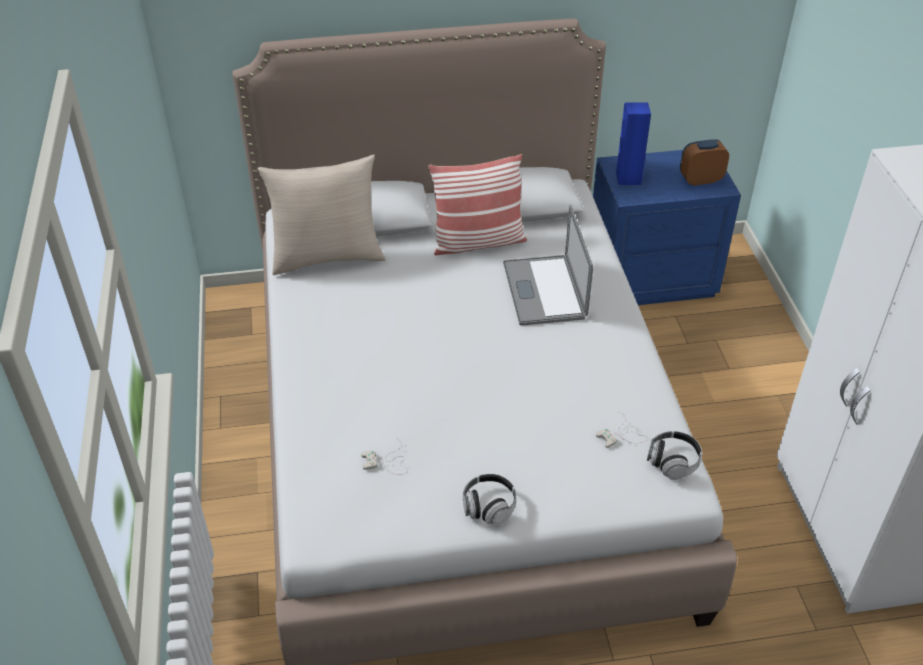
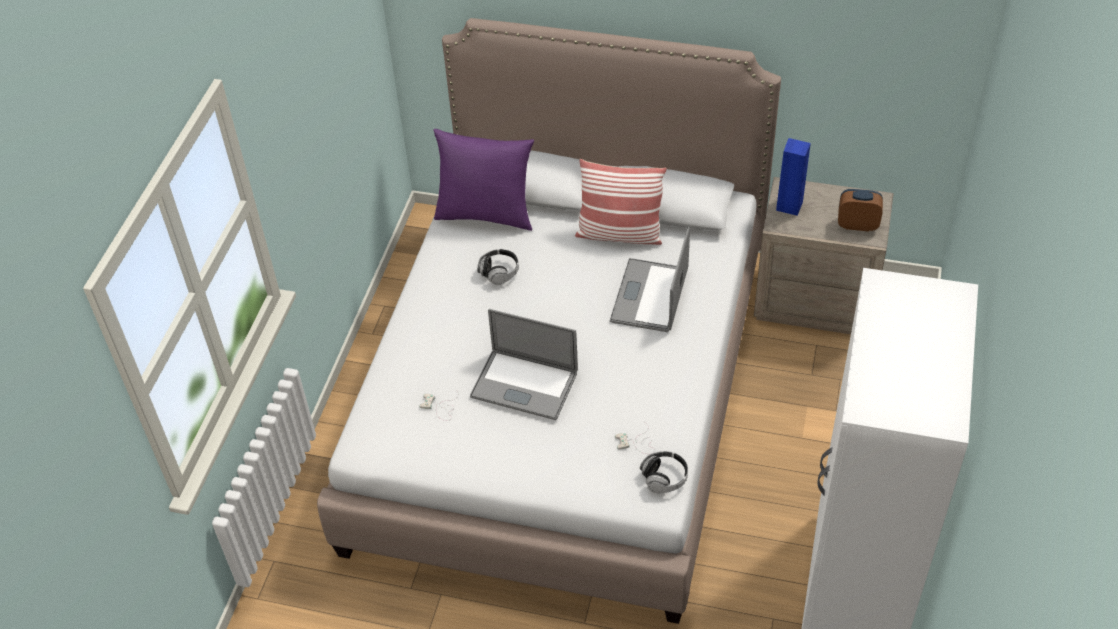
camera: 25 degrees right, 5 degrees up
(327, 256) = (486, 214): beige pillow -> purple pillow
(467, 411) = (524, 384): none -> laptop
(489, 506) = (498, 467): headphones -> headphones (499, 272)
(650, 278) = (815, 300): blue nightstand -> beige nightstand

